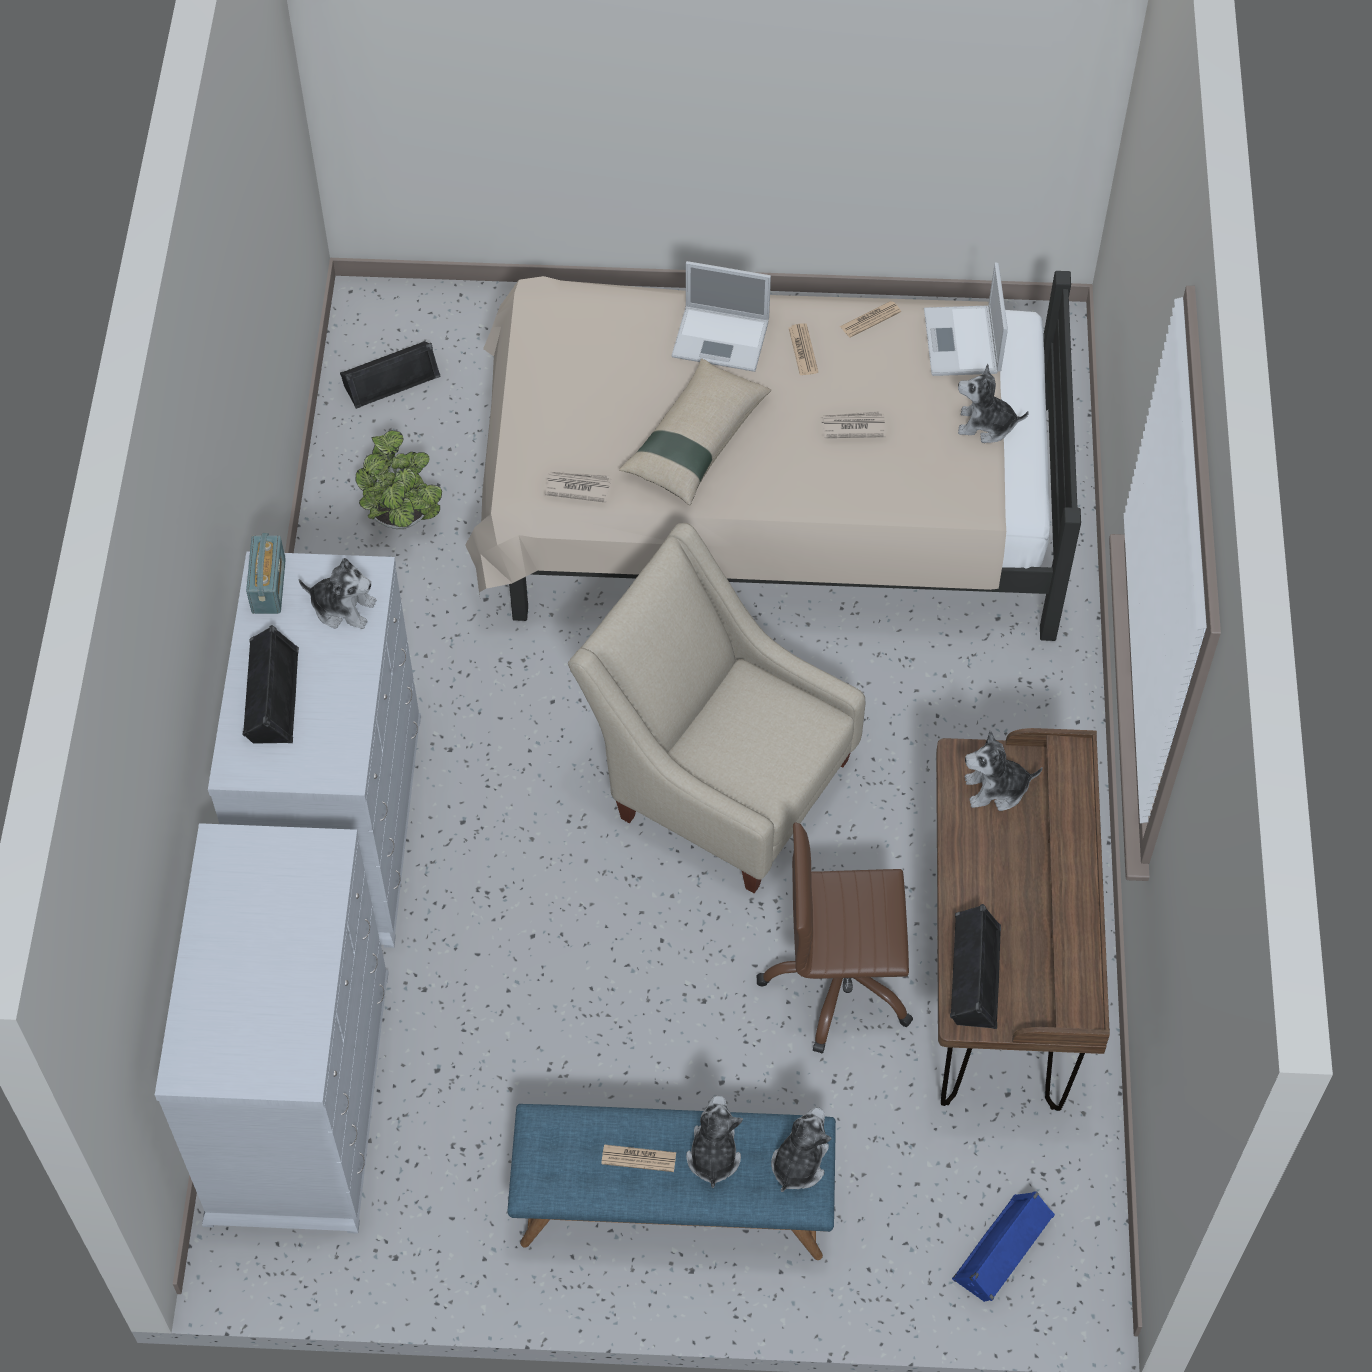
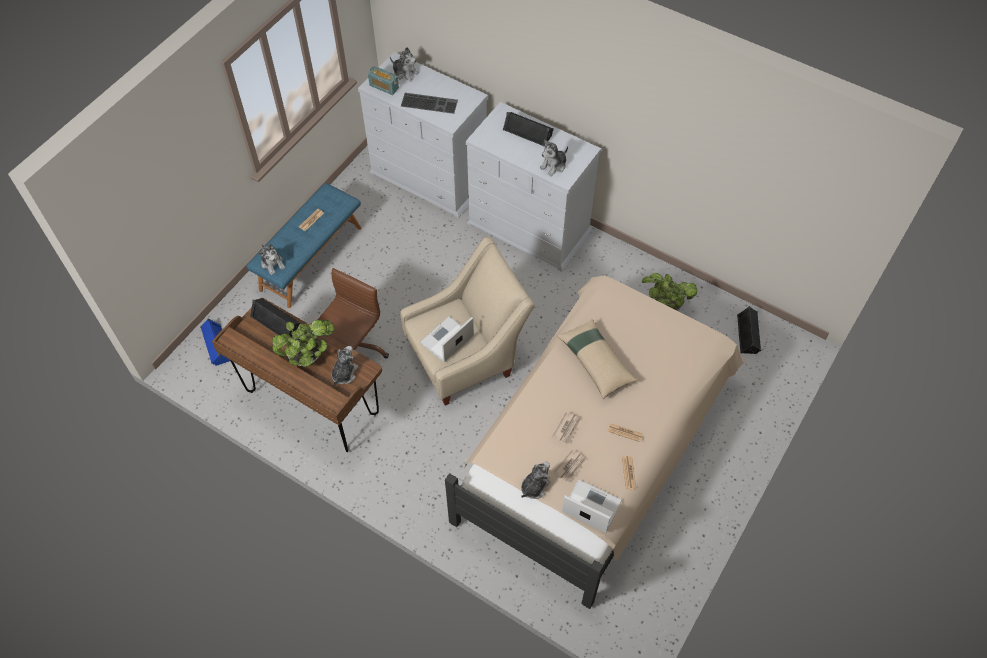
camera: 120 degrees right, 0 degrees up
(269, 586) = (579, 148): radio -> radio (384, 87)
(287, 923) = (430, 102): none -> keyboard
(577, 487) = (597, 307): newspaper -> newspaper (570, 466)
(713, 1155) = (295, 241): plush toy -> plush toy (405, 73)
(722, 338) = (651, 402): laptop -> laptop (446, 340)
(1005, 869) = (308, 356): none -> potted plant

